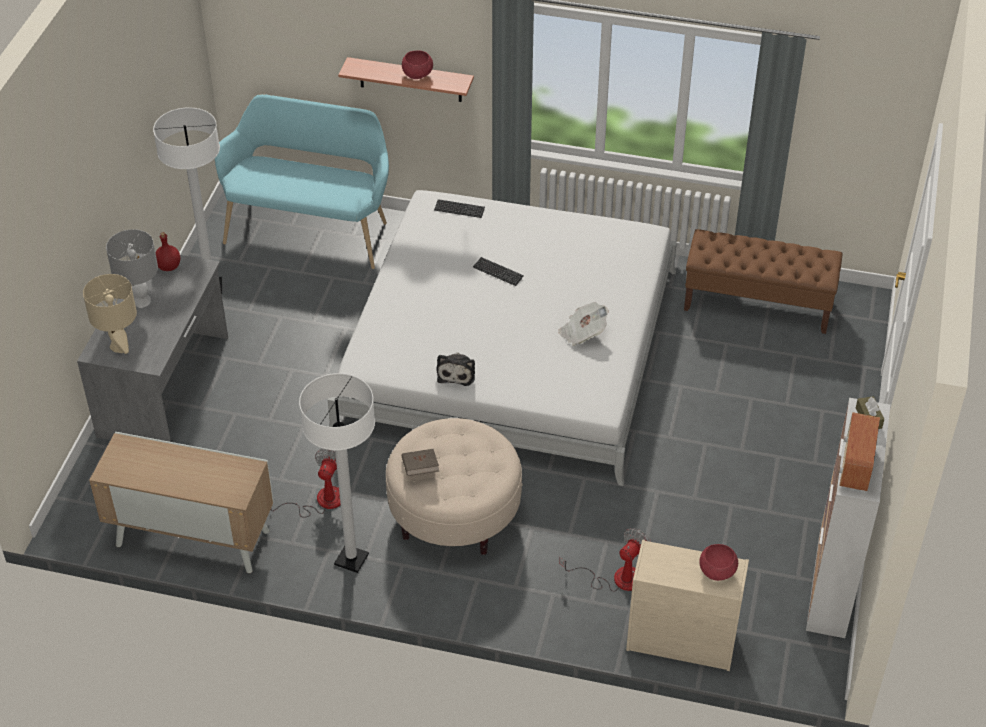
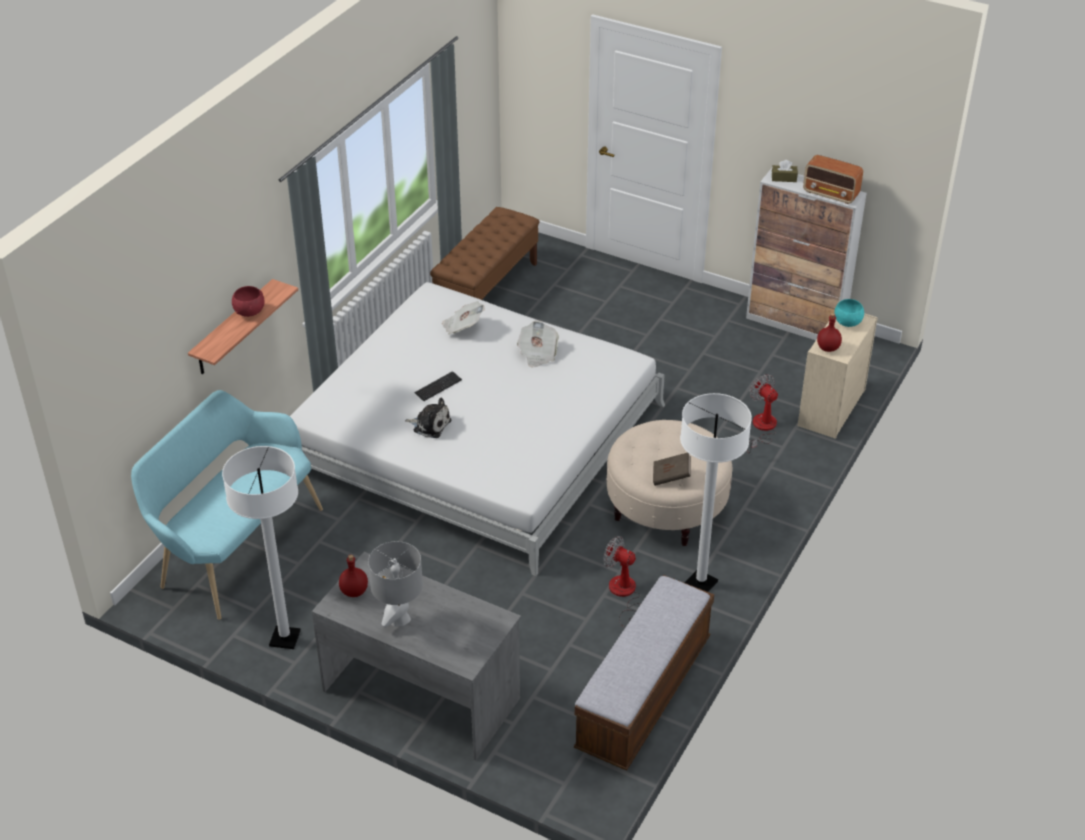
camera: 75 degrees left, 5 degrees down
(119, 346) = (464, 643): beige table lamp -> none
(191, 538) = (643, 695): cabinet -> bench
(457, 372) = (558, 435): plush toy -> plush toy (430, 425)
(459, 209) = (335, 396): keyboard -> none
(599, 268) = (462, 327): none -> newspaper
(656, 557) = (827, 348): none -> red bottle
(717, 571) = (847, 322): red bowl -> turquoise bowl

